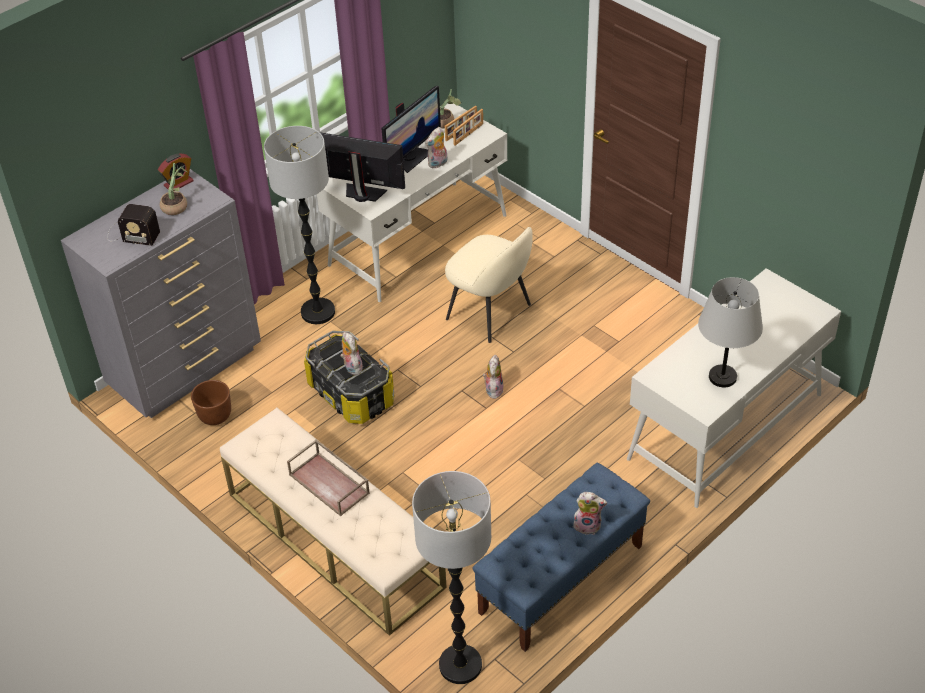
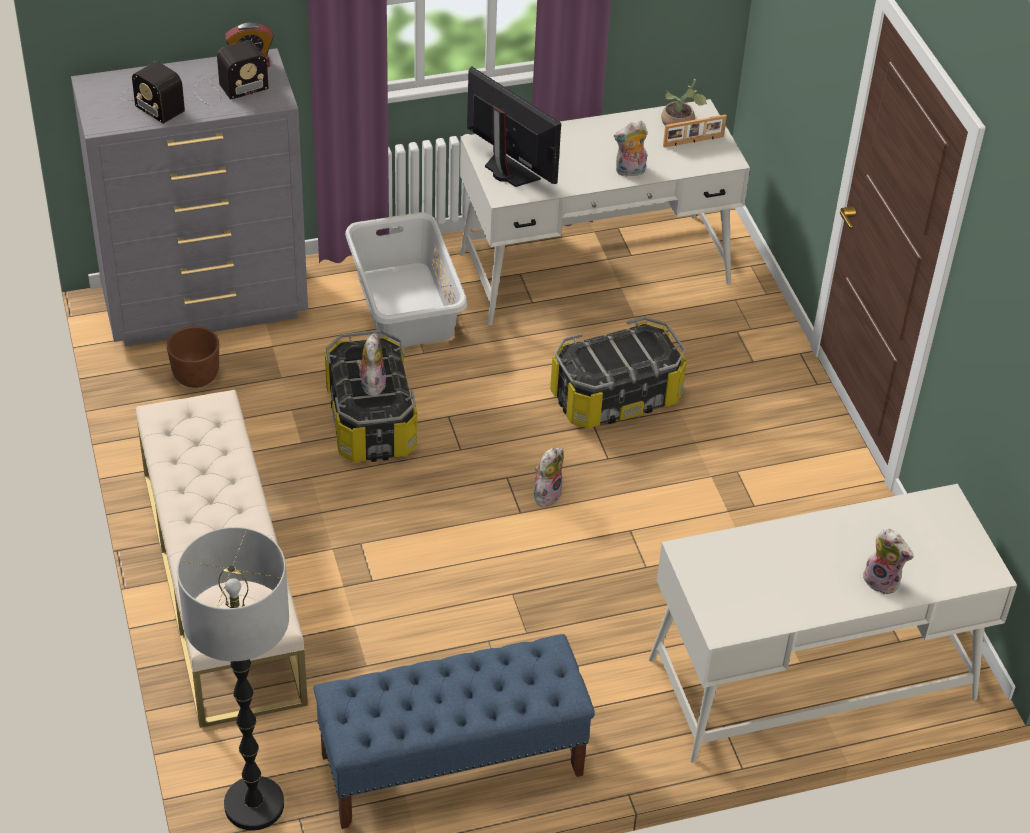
camera: 25 degrees right, 0 degrees up
(177, 206) = (228, 89): potted plant -> radio
(318, 312) = (406, 305): floor lamp -> grey laundry basket
(330, 484) = (224, 507): brown tray -> none
(411, 158) = (603, 151): monitor -> none
(469, 134) = (699, 150): picture frame -> none
(490, 313) = (616, 398): beige chair -> storage box
(588, 525) = (488, 704): plush toy -> plush toy (883, 581)
(722, 377) = (780, 596): grey table lamp -> none

